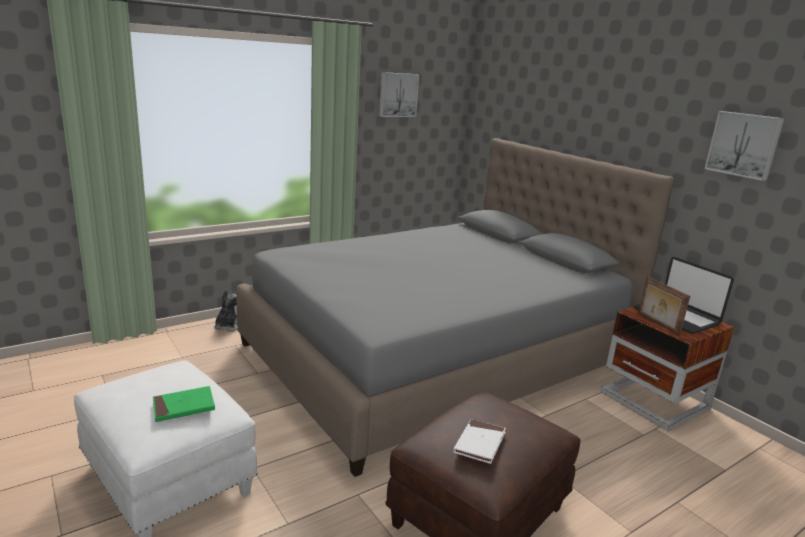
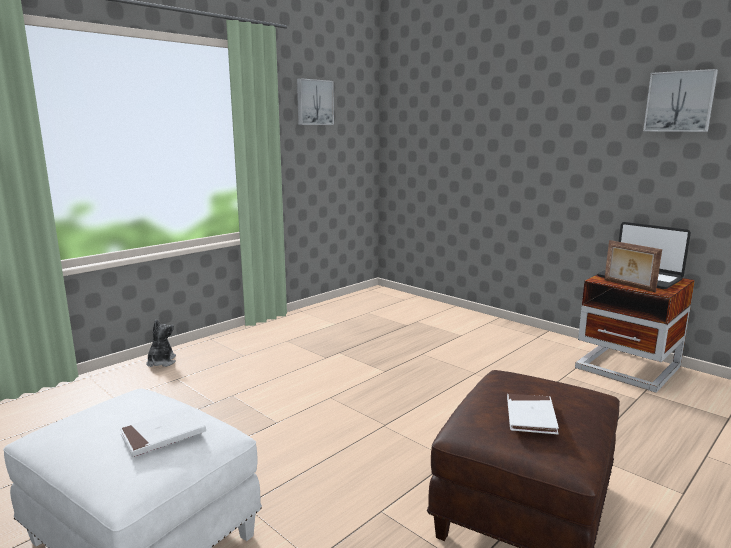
camera: 10 degrees left, 5 degrees down
(184, 406) = (163, 434): green book -> white book
(437, 356) = (401, 358): grey bed -> none

